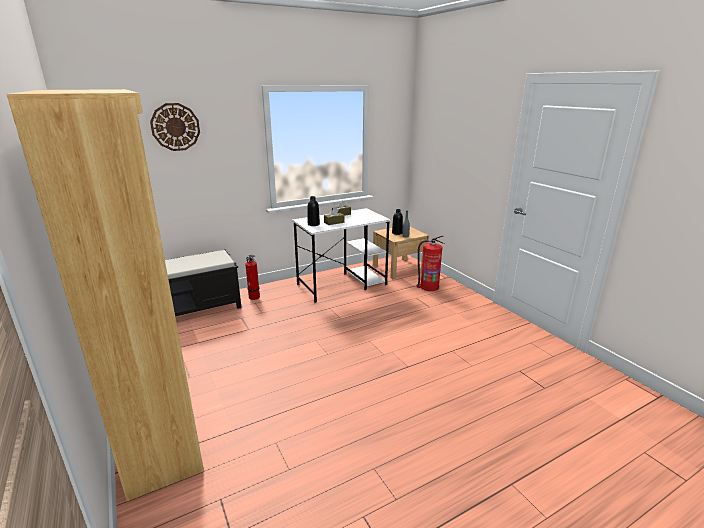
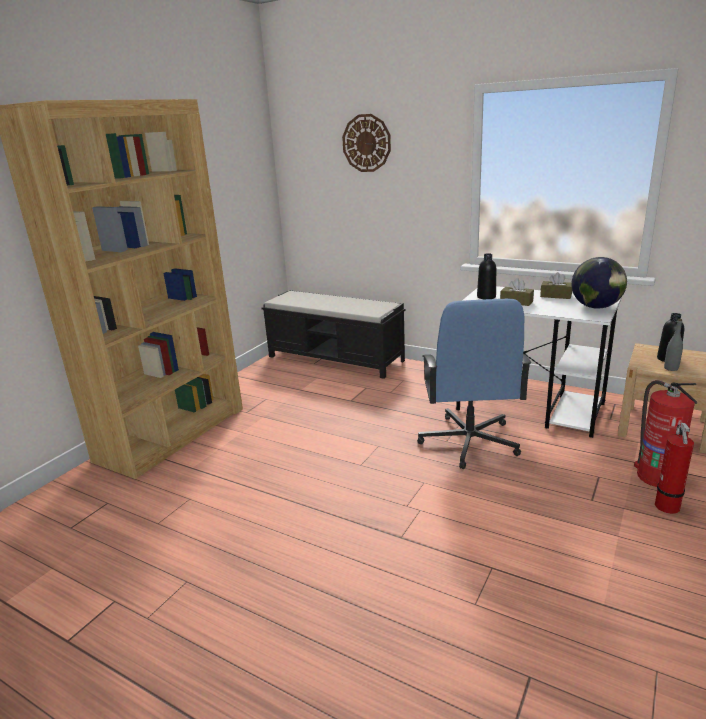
camera: 60 degrees right, 0 degrees up
(255, 298) = (413, 375): fire extinguisher -> fire extinguisher (667, 508)
(350, 313) = (469, 442): none -> blue office chair
(369, 214) = (596, 307): none -> globe

